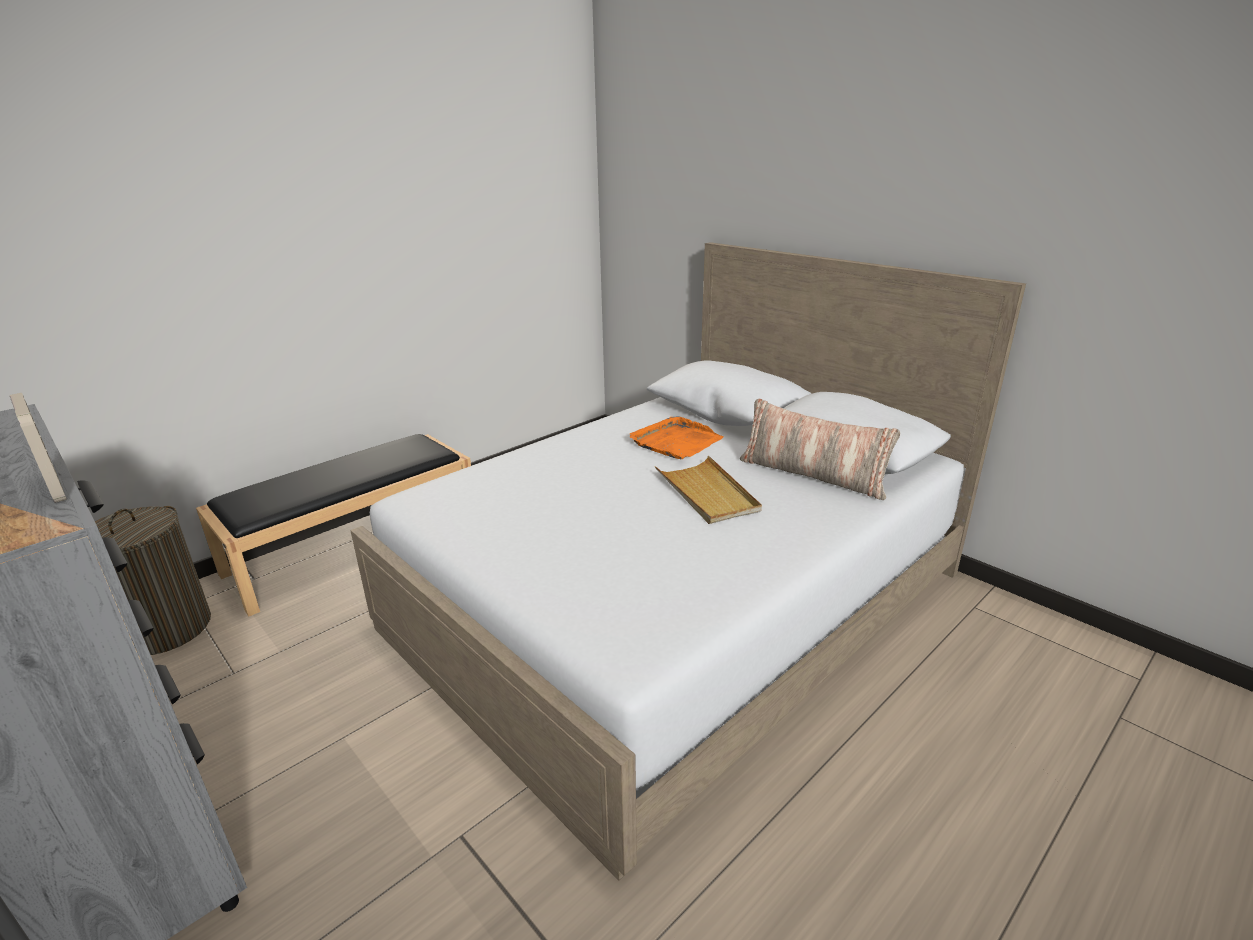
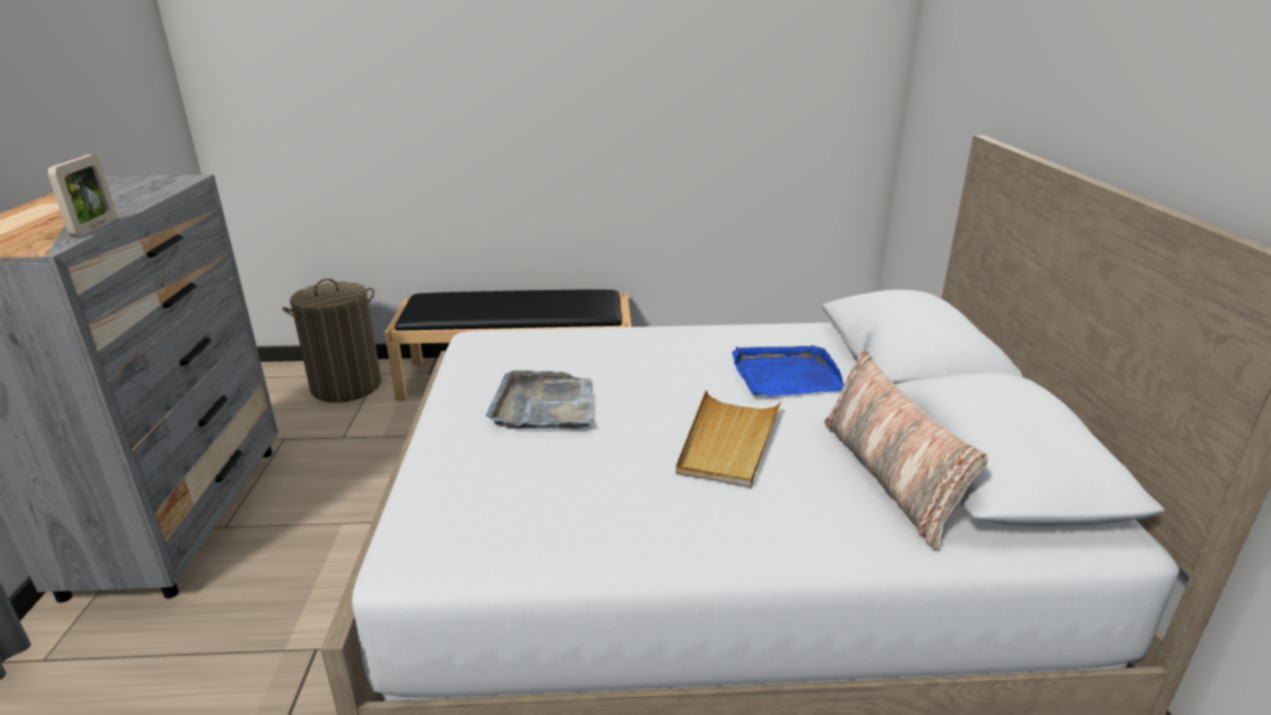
camera: 40 degrees right, 0 degrees up
(552, 523) = (544, 405): none -> grey tray
(676, 442) = (785, 375): orange tray -> blue tray

